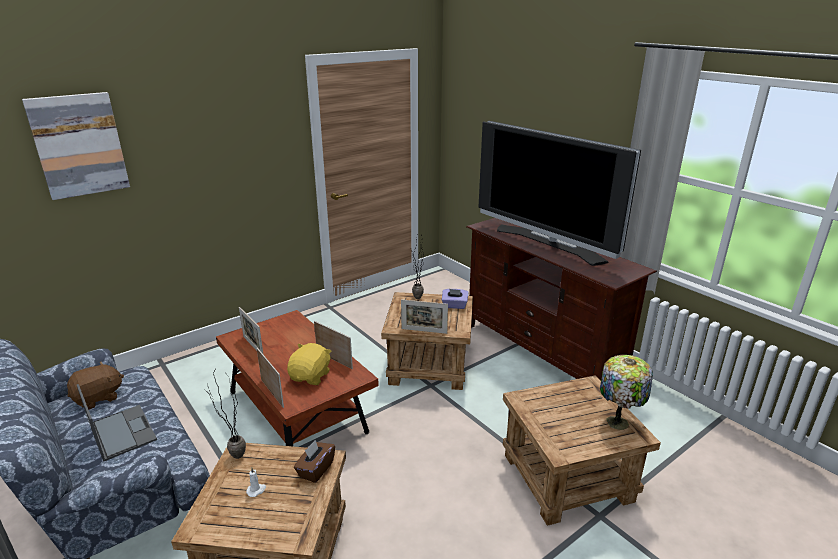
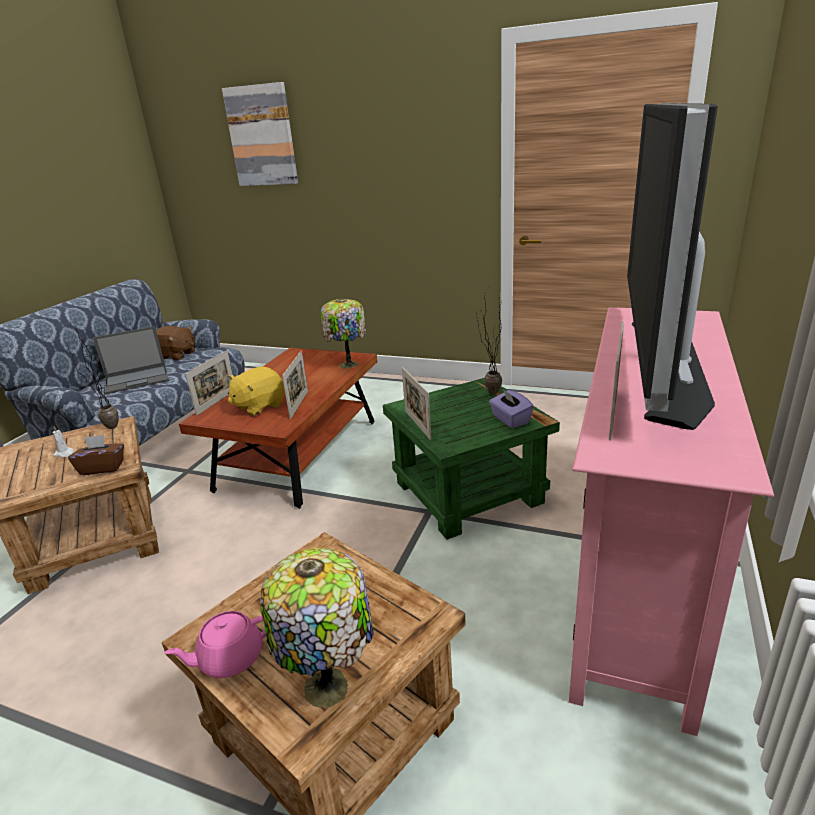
camera: 60 degrees right, 0 degrees up
(122, 432) = (138, 379): laptop -> laptop turned 45 degrees clockwise
(253, 346) = (287, 365): picture frame -> picture frame (613, 413)
(298, 325) = (347, 365): none -> table lamp
(311, 376) = (258, 406): yellow plush toy -> yellow plush toy turned 150 degrees clockwise
(430, 365) = (470, 493): brown side table -> green side table
(542, 352) = (637, 579): brown tv stand -> pink tv stand
(582, 446) = (230, 658): none -> pink teapot

